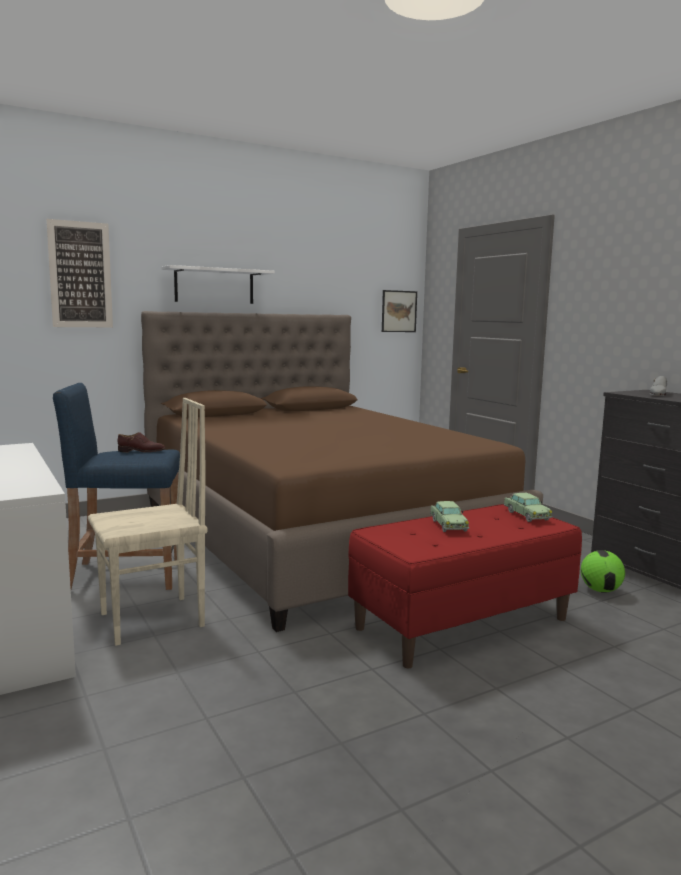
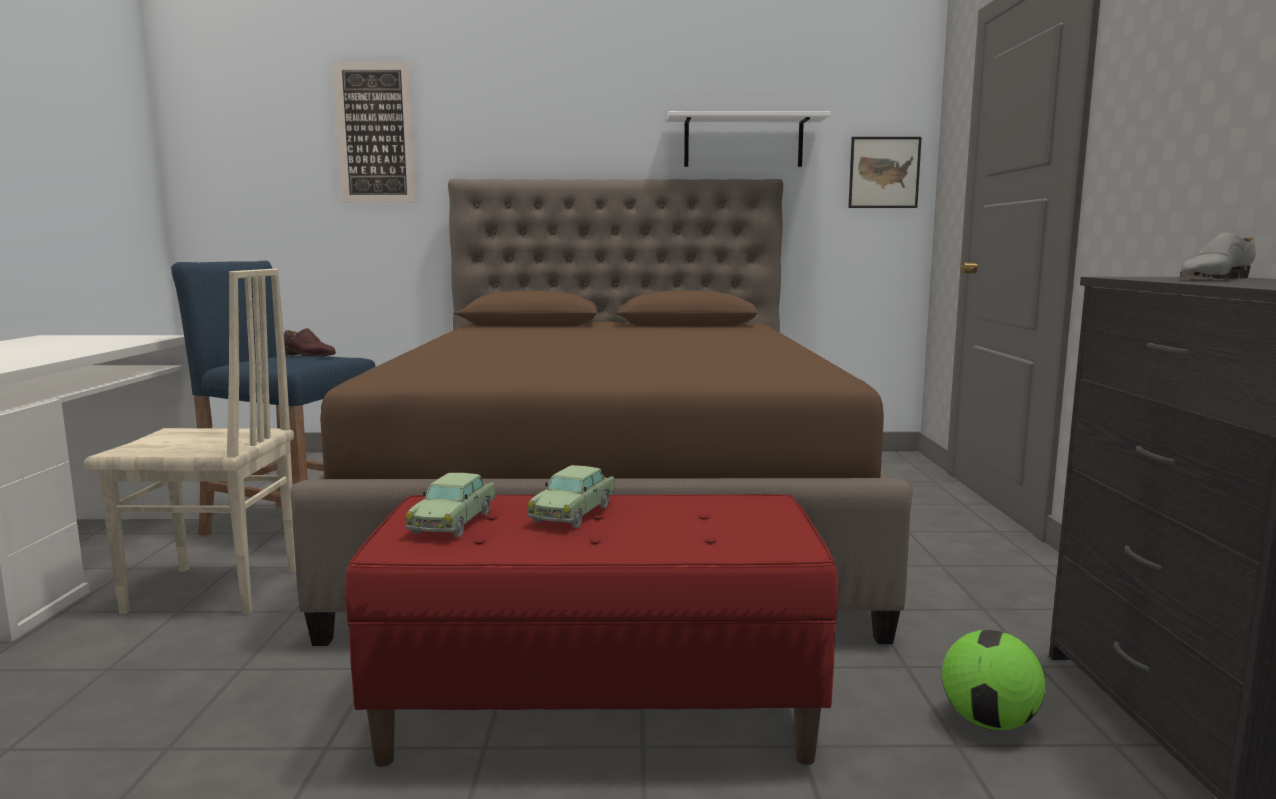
camera: 30 degrees right, 0 degrees up
(214, 286) = (559, 141): white shelf -> white shelf (743, 142)
(526, 515) = (765, 520): toy car -> toy car (453, 522)

